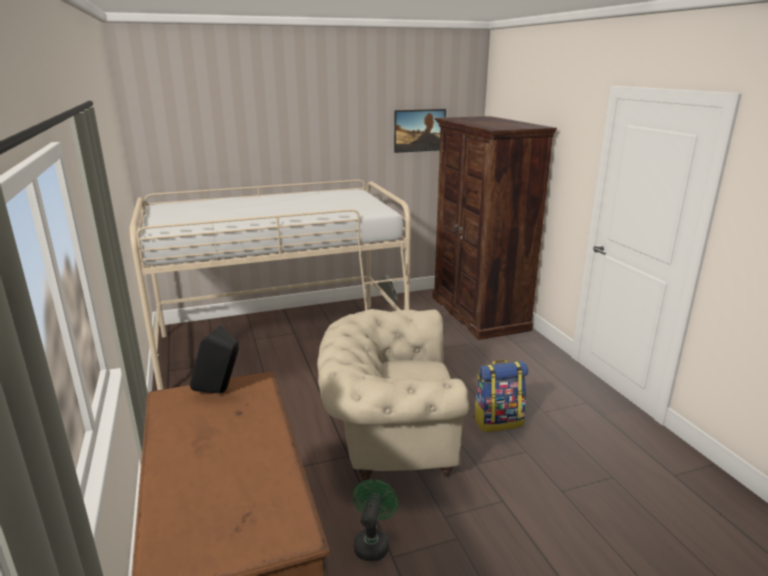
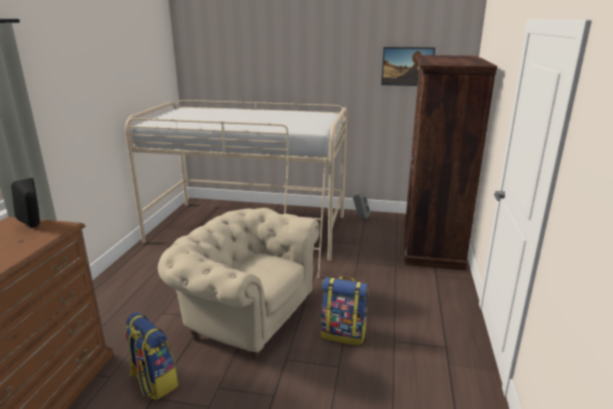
camera: 30 degrees right, 0 degrees up
(372, 542) = (153, 382): green fan -> backpack

